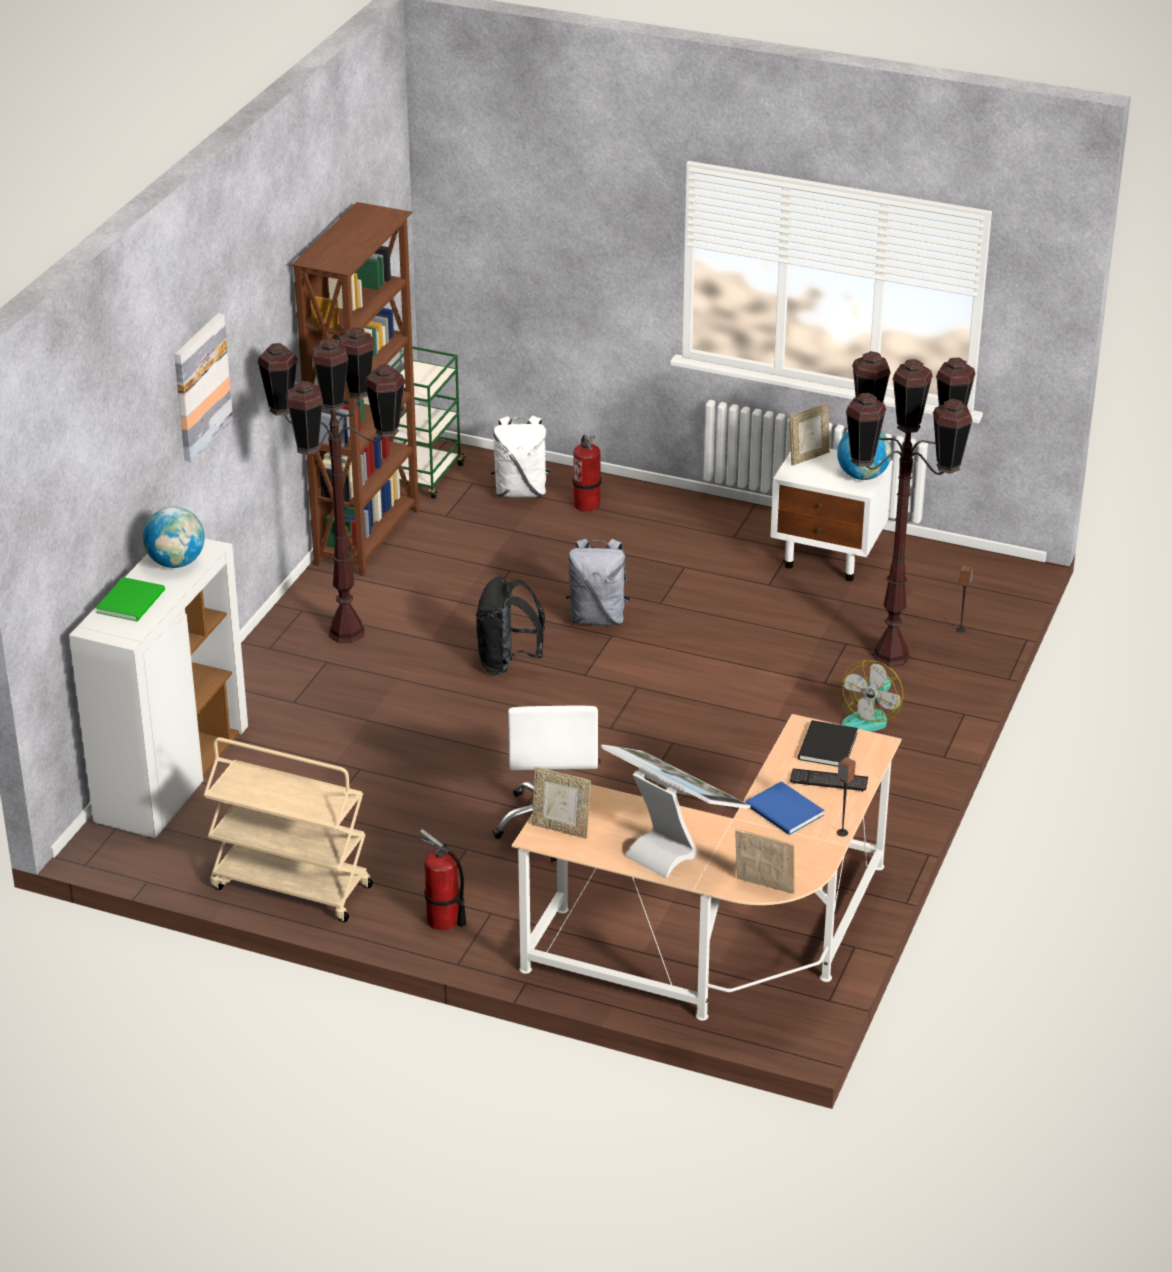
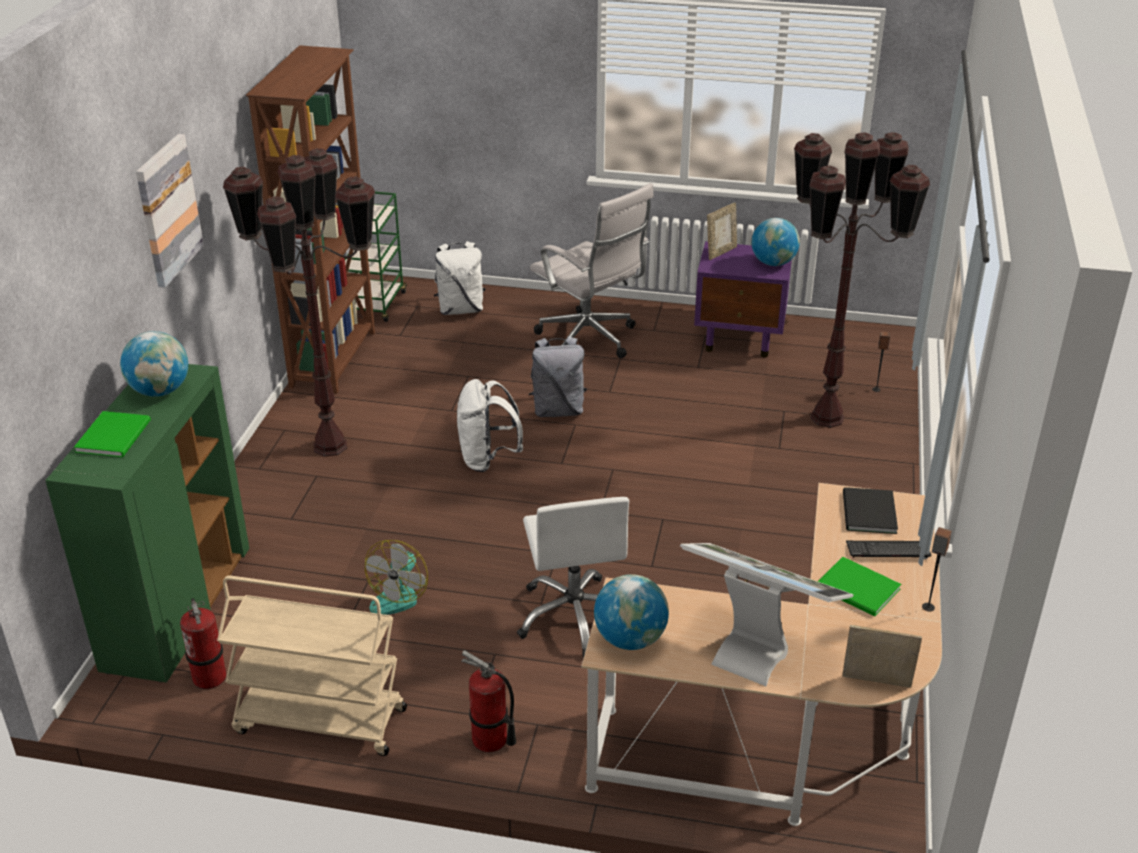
camera: 10 degrees left, 0 degrees up
(172, 776) = (178, 609): white cabinet -> green cabinet
(508, 663) = (488, 459): black backpack -> white backpack
(561, 829) = (630, 639): picture frame -> globe
(587, 504) = (520, 315): fire extinguisher -> fire extinguisher (210, 677)
(657, 542) = (590, 340): none -> white office chair
(784, 812) = (858, 590): blue book -> green book
(829, 557) = (740, 339): white nightstand -> purple nightstand
(870, 717) = (832, 475): fan -> fan (399, 595)

